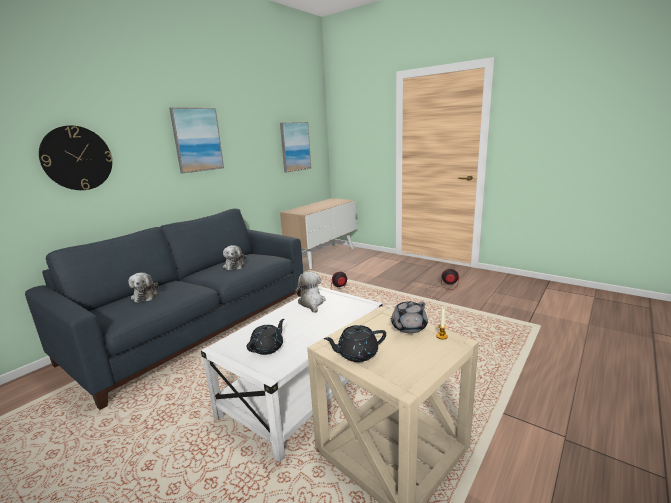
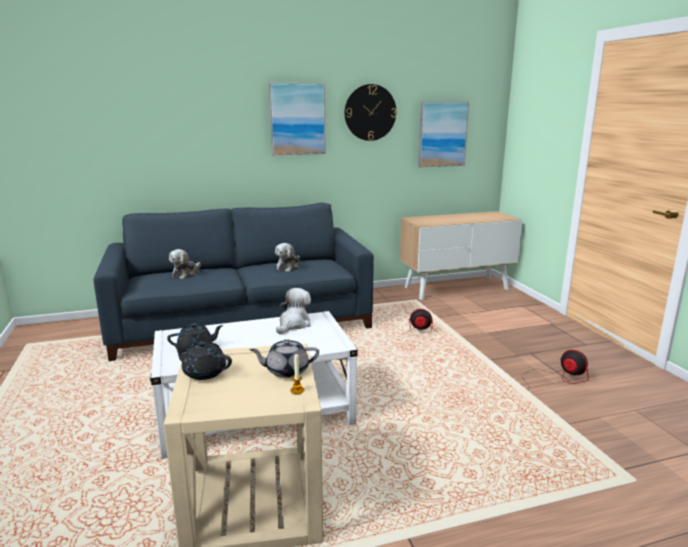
camera: 35 degrees right, 0 degrees up
(77, 158) = (168, 131): wall clock -> wall clock (370, 112)

